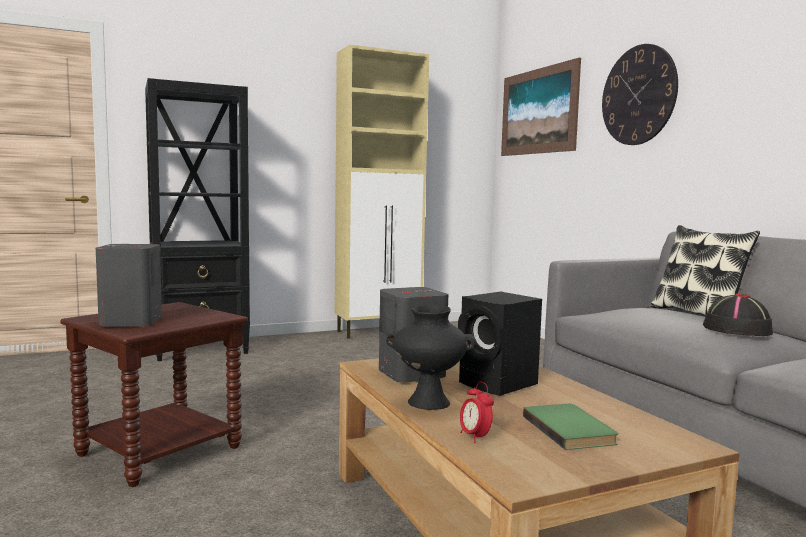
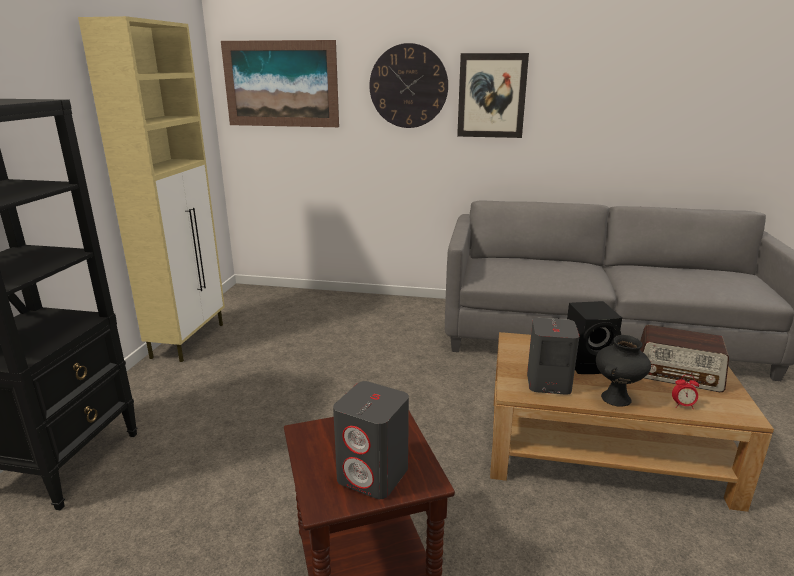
camera: 55 degrees left, 15 degrees up
(571, 429) = (677, 374): green book -> radio
(698, 314) = (522, 258): pillow -> none
(727, 92) = (491, 96): none -> picture
(736, 330) = (579, 269): black hat -> none

